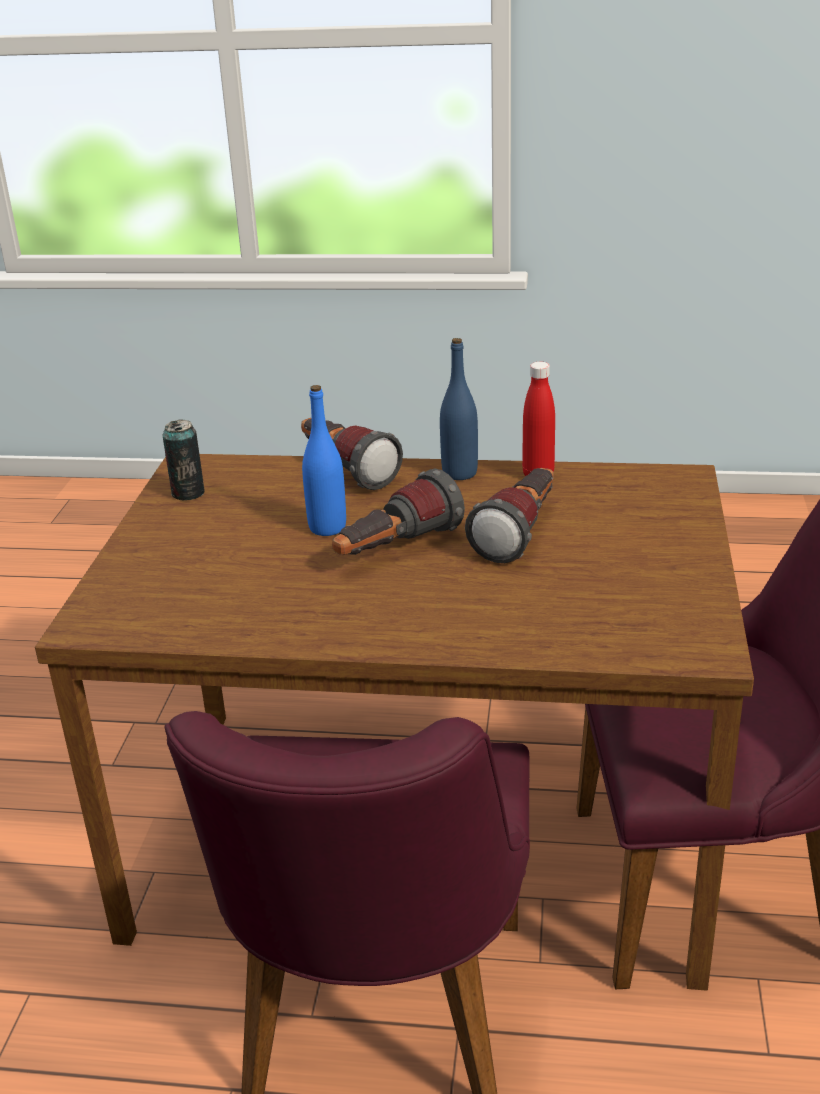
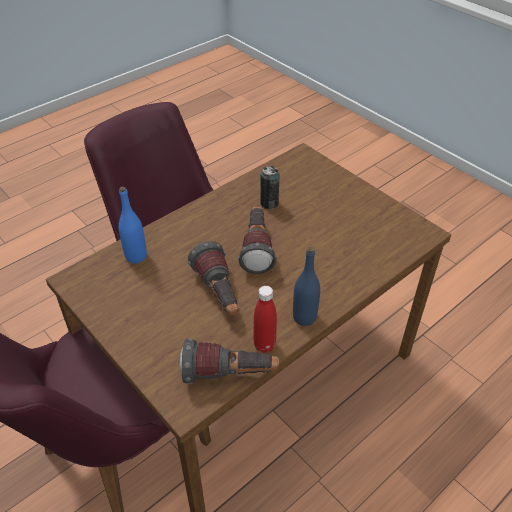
camera: 130 degrees right, 15 degrees up
(188, 493) = (390, 219): can -> can (269, 203)
(327, 528) = (303, 241): blue bottle -> blue bottle (136, 256)
(345, 470) = (357, 279): flashlight -> flashlight (230, 375)

